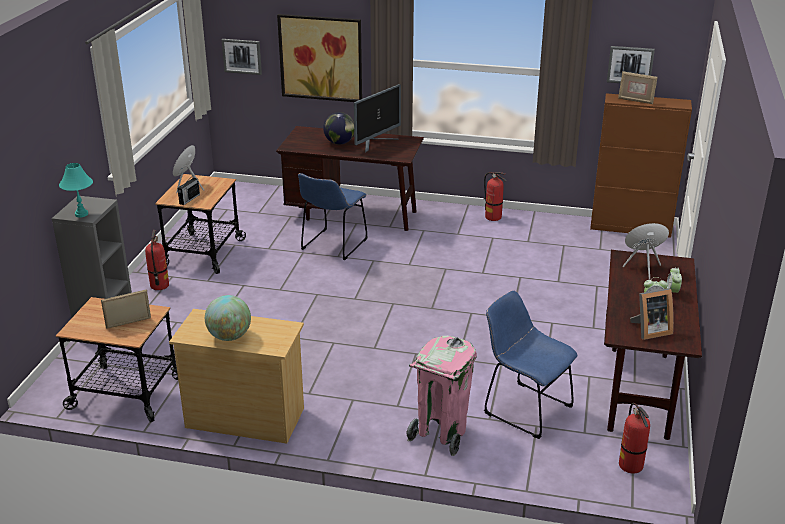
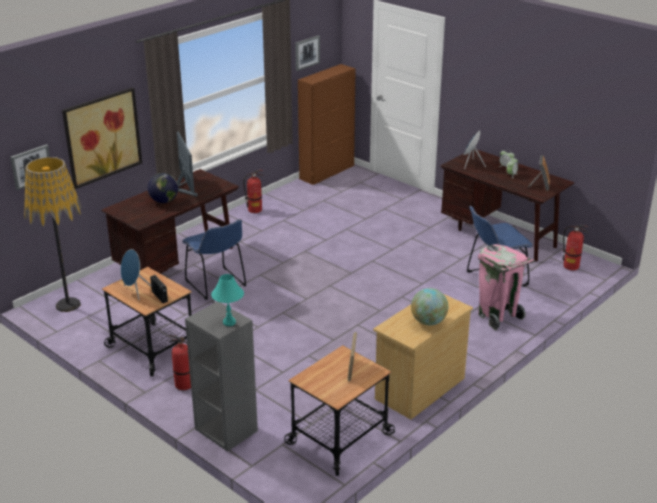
camera: 60 degrees left, 0 degrees up
(237, 196) = (68, 305): none -> floor lamp
(635, 101) = (322, 76): picture frame -> none

